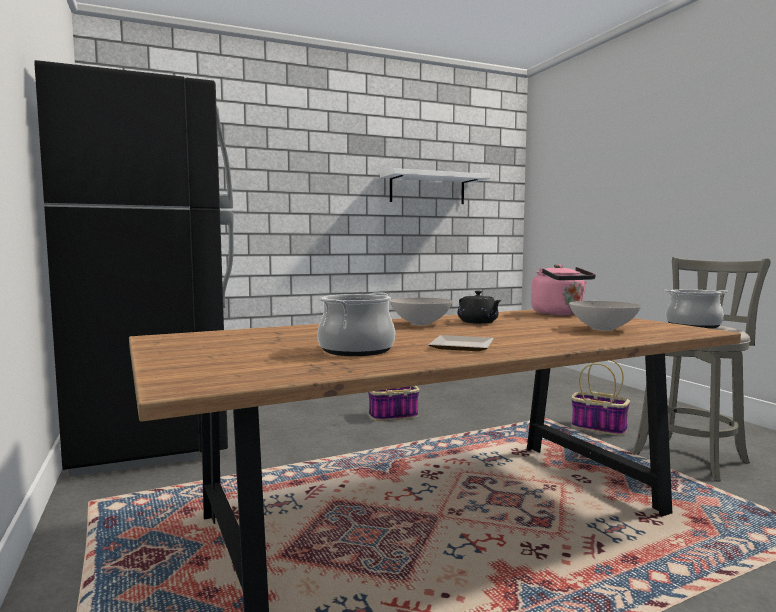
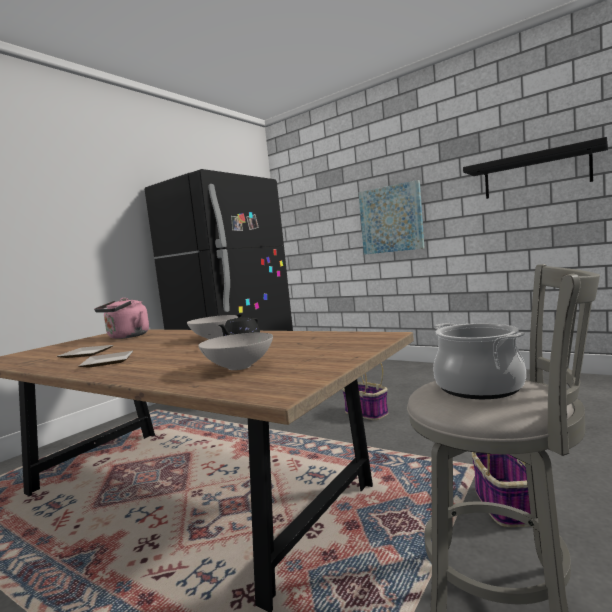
camera: 60 degrees right, 0 degrees up
(290, 204) = (391, 219): none -> picture
(356, 350) = (88, 353): cooking pot -> plate
(427, 189) = (535, 174): white shelf -> black shelf
(560, 314) = (344, 341): pink kettle -> pink kettle (126, 337)

